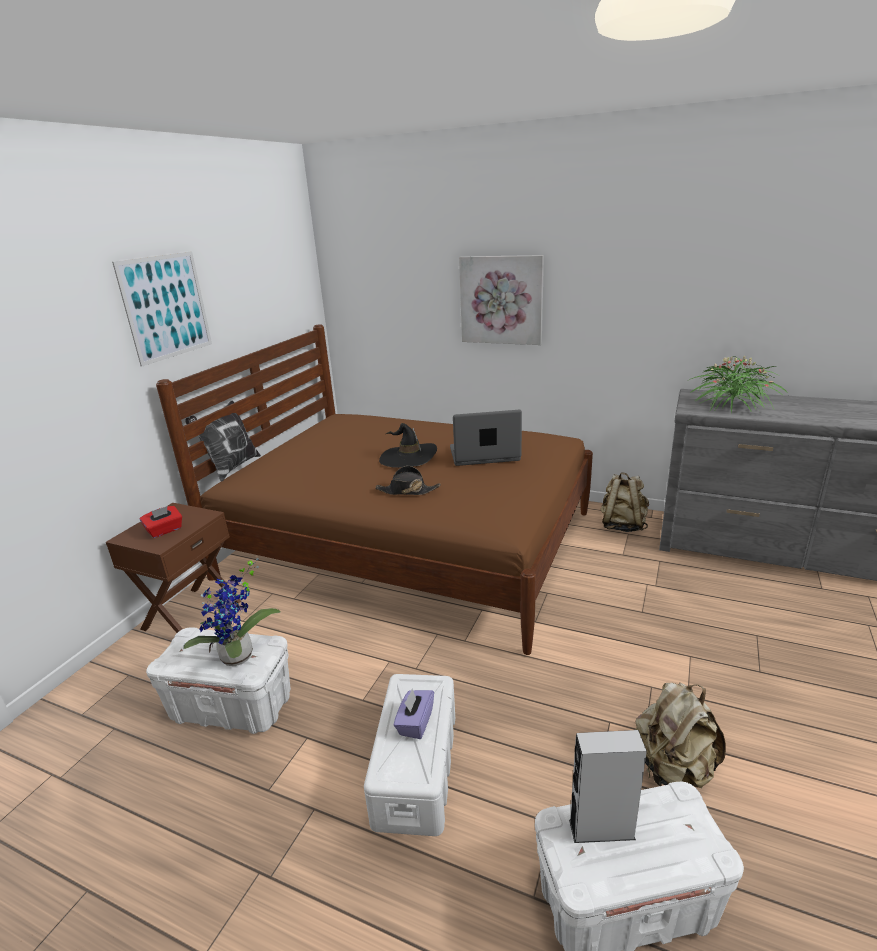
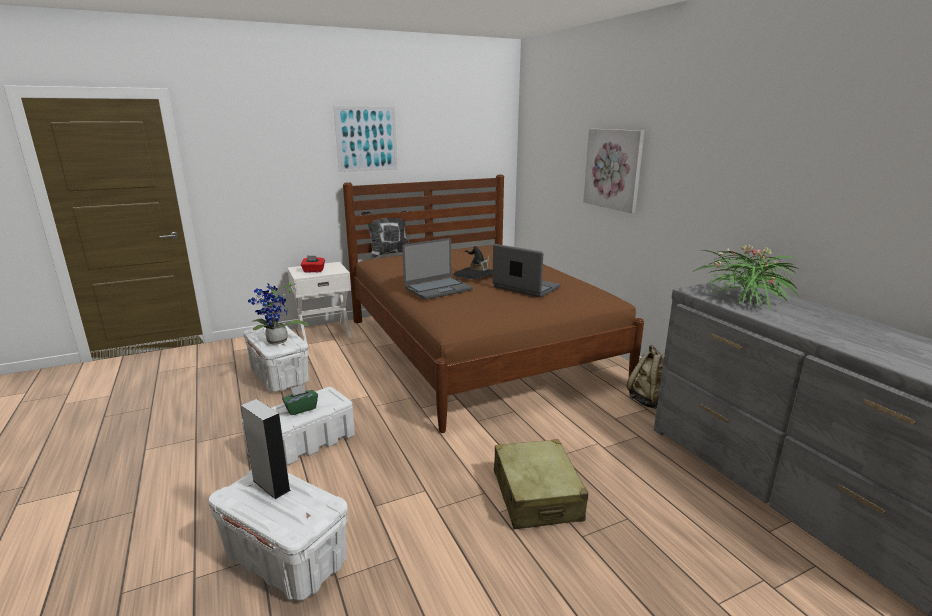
camera: 40 degrees right, 5 degrees down
(191, 614) = (324, 333): brown nightstand -> white nightstand
(407, 491) = (437, 289): black hat -> laptop
(415, 723) = (301, 409): purple tissue box -> green tissue box
(673, 768) = (417, 534): beige backpack -> none
(685, 660) = (536, 495): none -> beige suitcase

